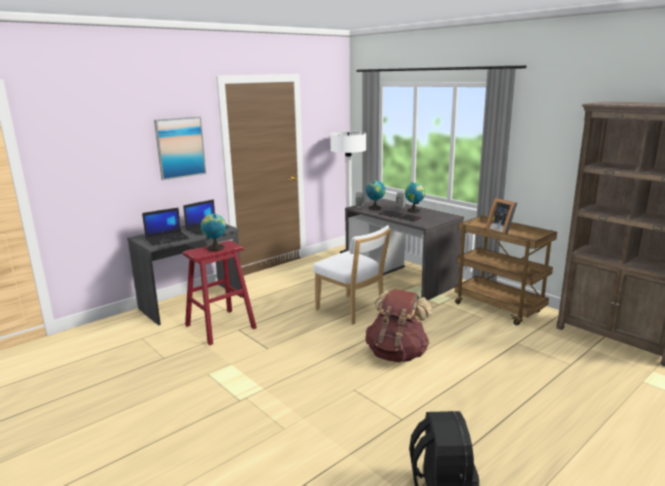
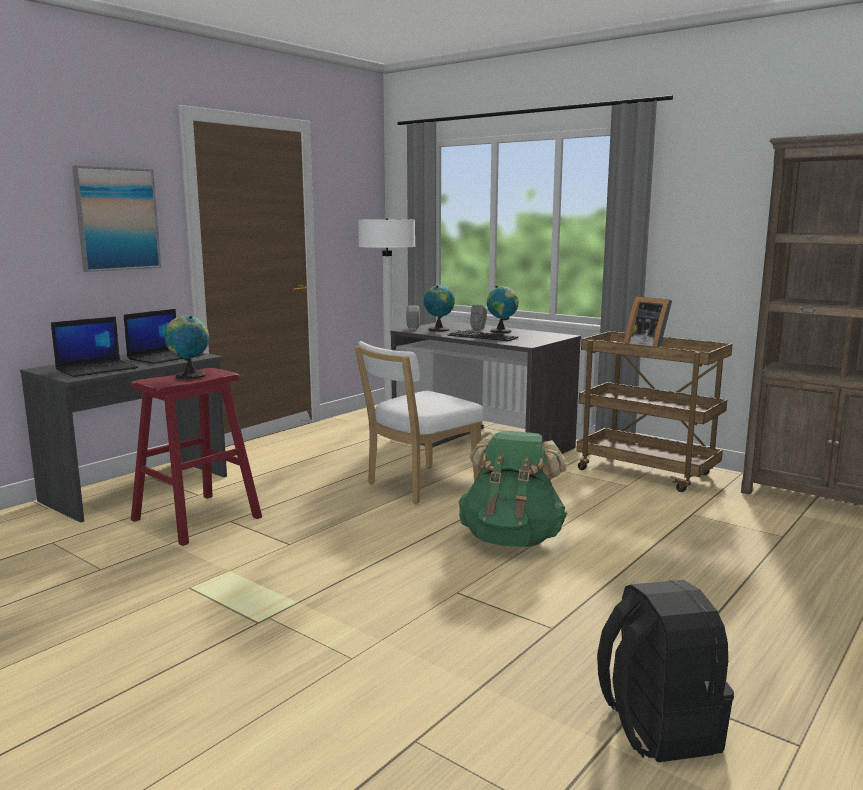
camera: 10 degrees left, 5 degrees down
(352, 310) = (418, 486): white chair -> white chair turned 105 degrees clockwise
(397, 354) = (512, 539): brown backpack -> green backpack

